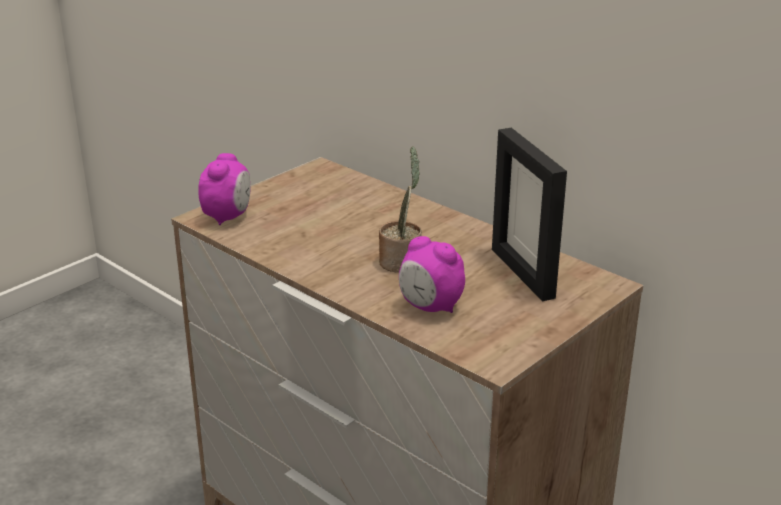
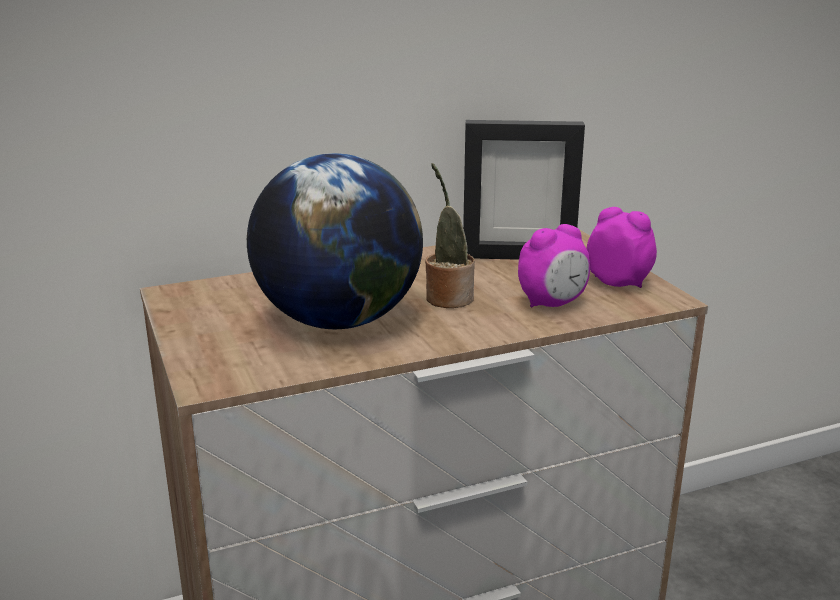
camera: 65 degrees left, 5 degrees down
(228, 217) = (228, 367): alarm clock -> alarm clock (618, 282)
(322, 231) = (338, 321): none -> globe

